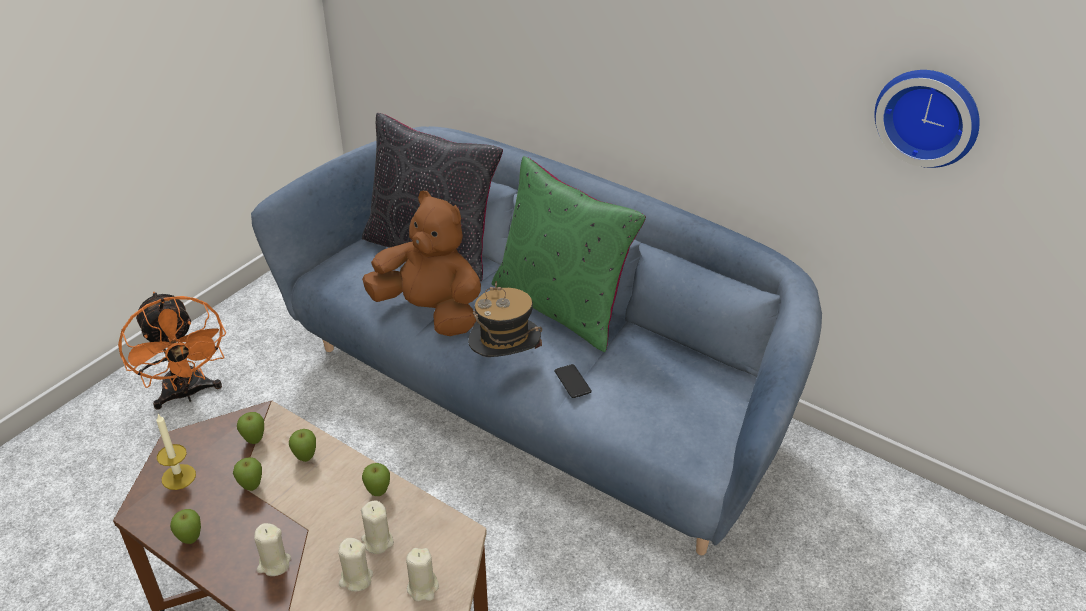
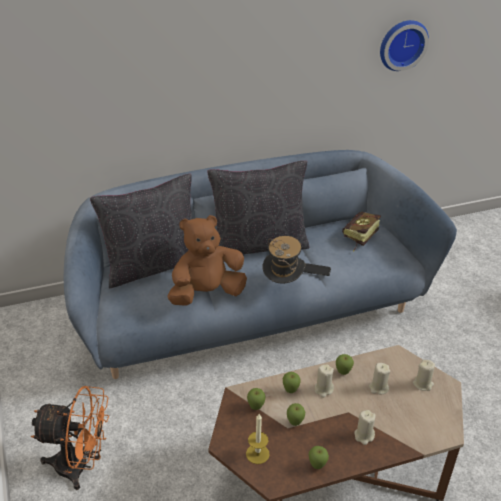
camera: 55 degrees left, 0 degrees up
(356, 579) = (399, 406): beige candle -> beige candle (323, 389)
(562, 306) = (258, 244): green pillow -> black pillow
(684, 389) = (358, 238): none -> book

